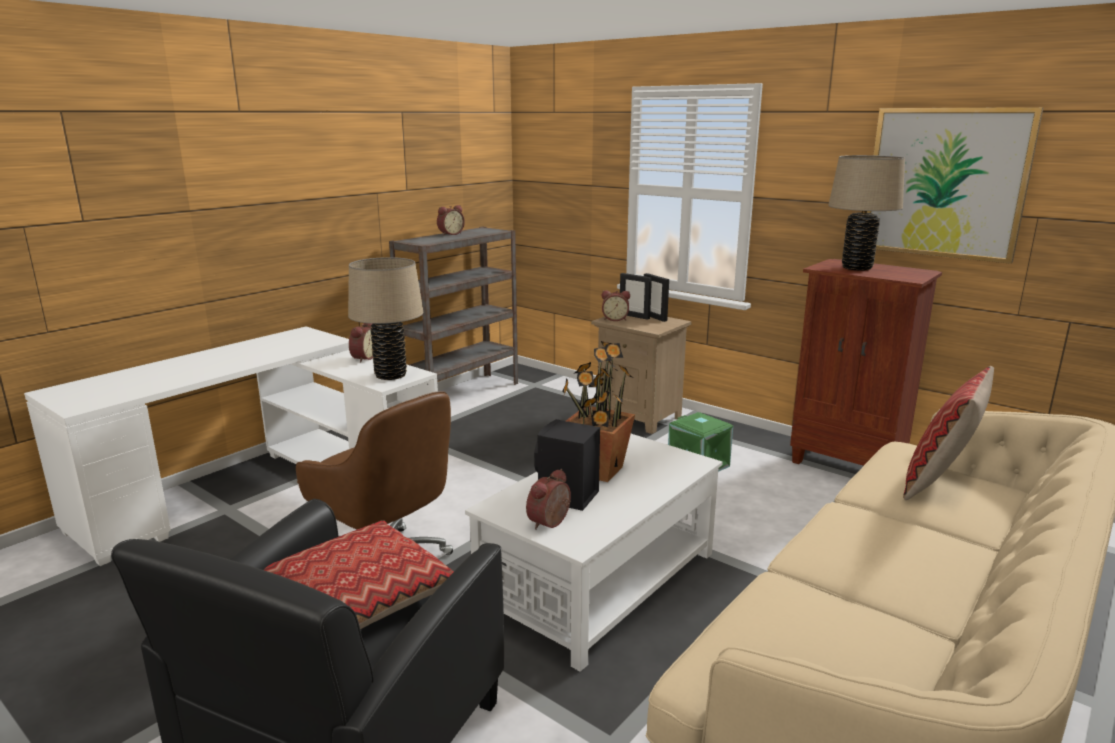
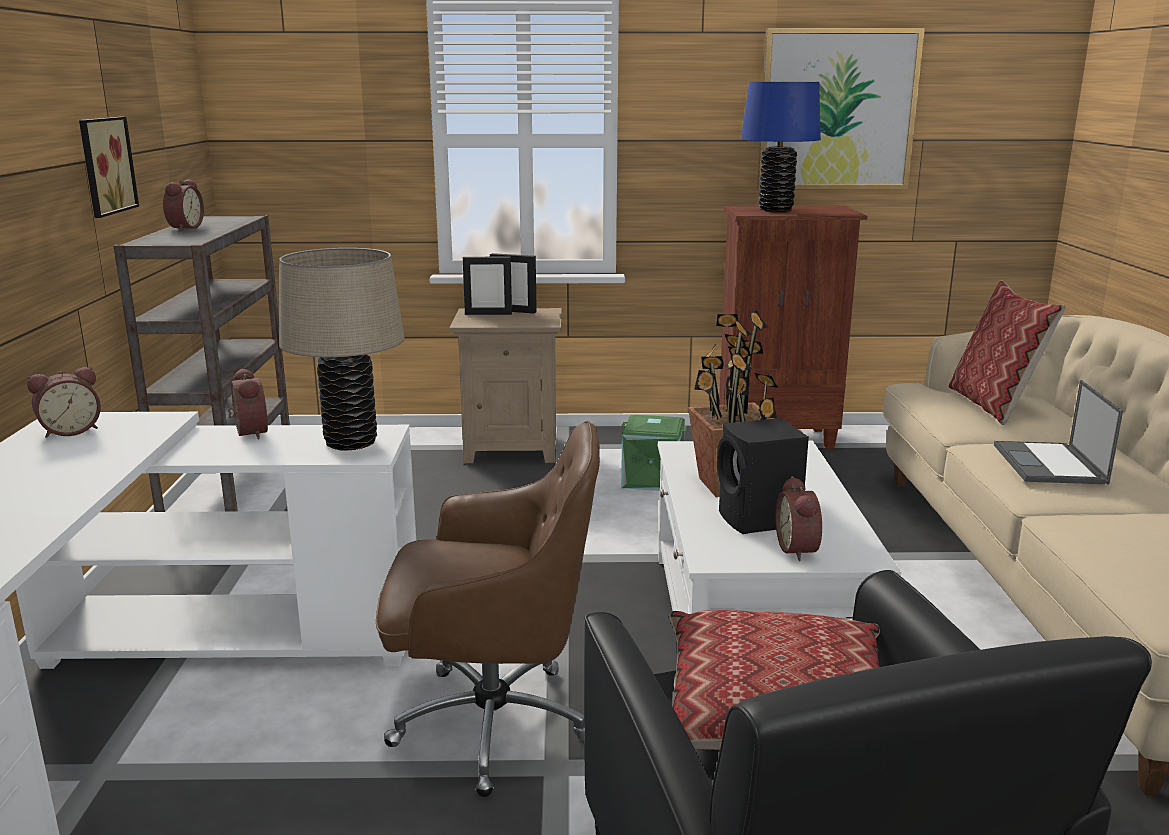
camera: 40 degrees left, 0 degrees up
(392, 195) = (103, 165): none -> picture
(615, 319) = (474, 321): alarm clock -> alarm clock (70, 431)
(857, 268) = (776, 210): beige table lamp -> blue table lamp
(864, 542) = (1050, 464): none -> laptop

